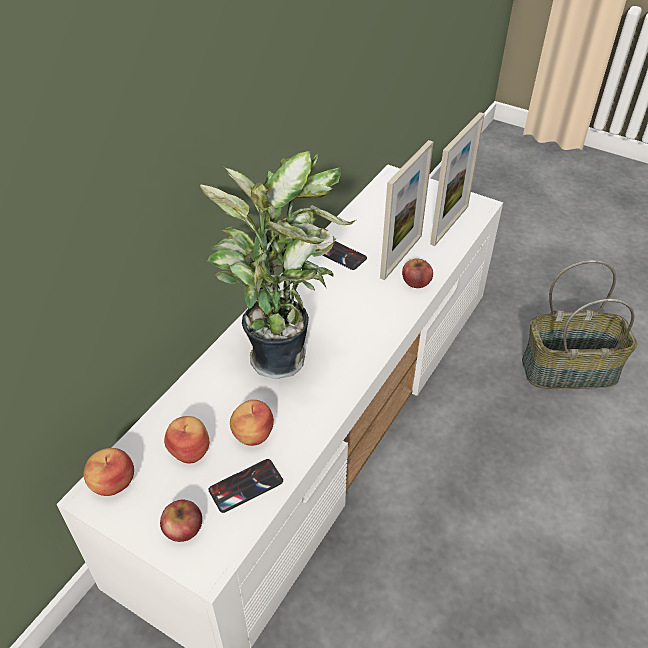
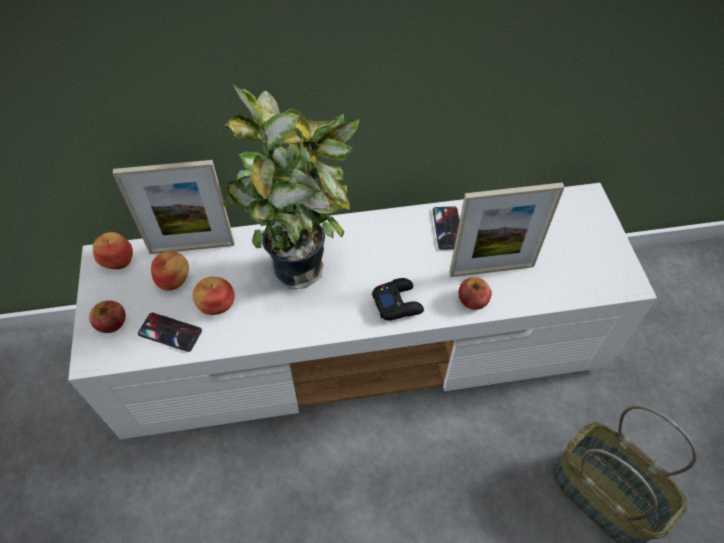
camera: 50 degrees right, 10 degrees up
(376, 321) = (397, 303): none -> black game controller
(449, 225) = (573, 277): picture frame -> picture frame (192, 247)

